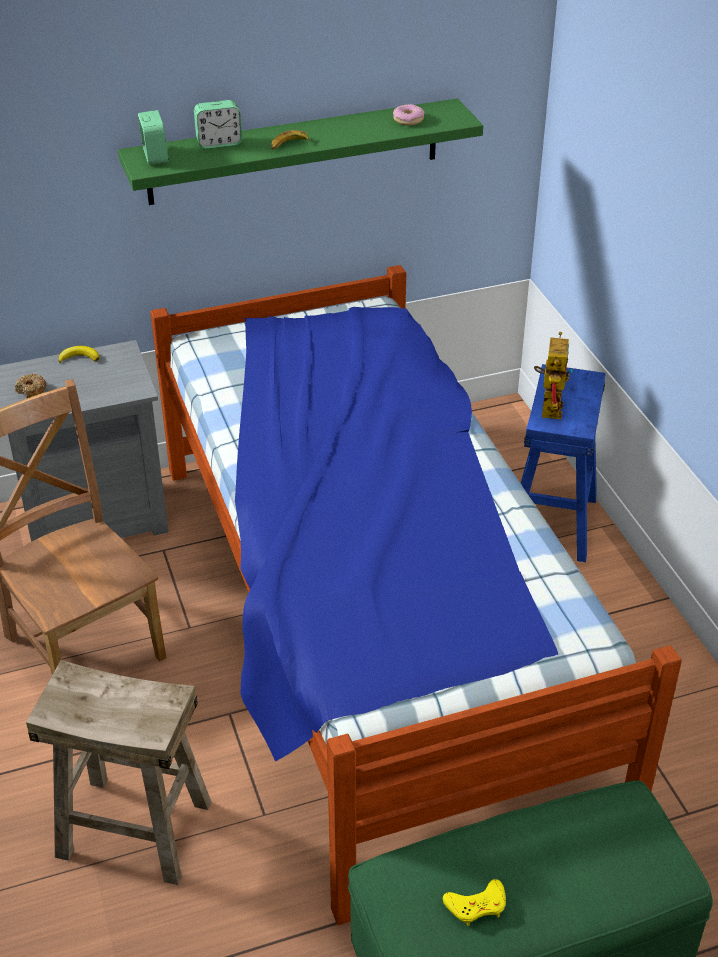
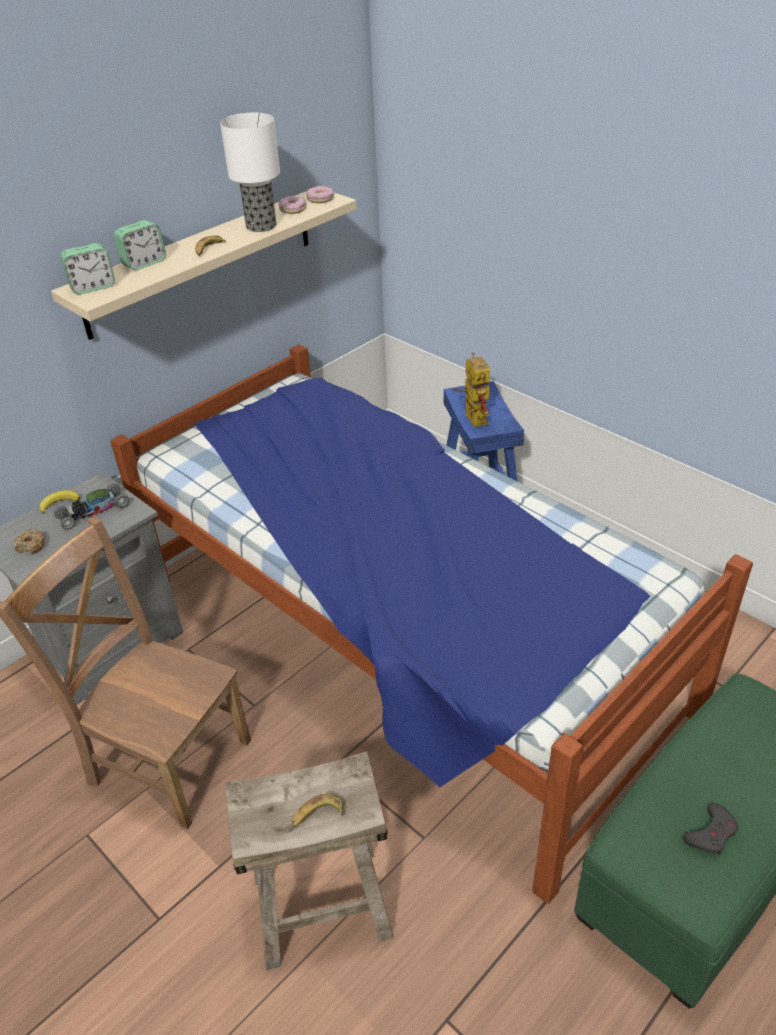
camera: 25 degrees left, 0 degrees up
(102, 376) = (93, 512): none -> toy car
(116, 719) = (317, 815): none -> banana
(155, 156) = (93, 287): alarm clock -> alarm clock turned 105 degrees clockwise
(294, 152) = (201, 261): green shelf -> beige shelf
(359, 131) = (260, 226): none -> table lamp
(447, 114) = (320, 199): none -> donut
(477, 906) = (711, 833): yellow game controller -> grey game controller

